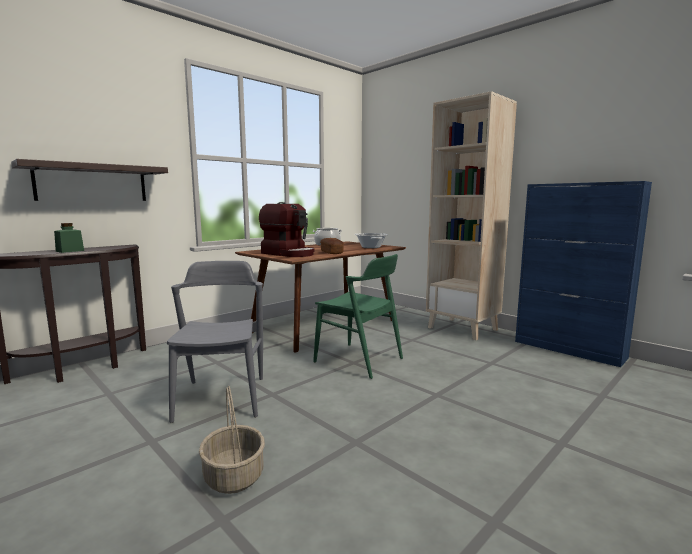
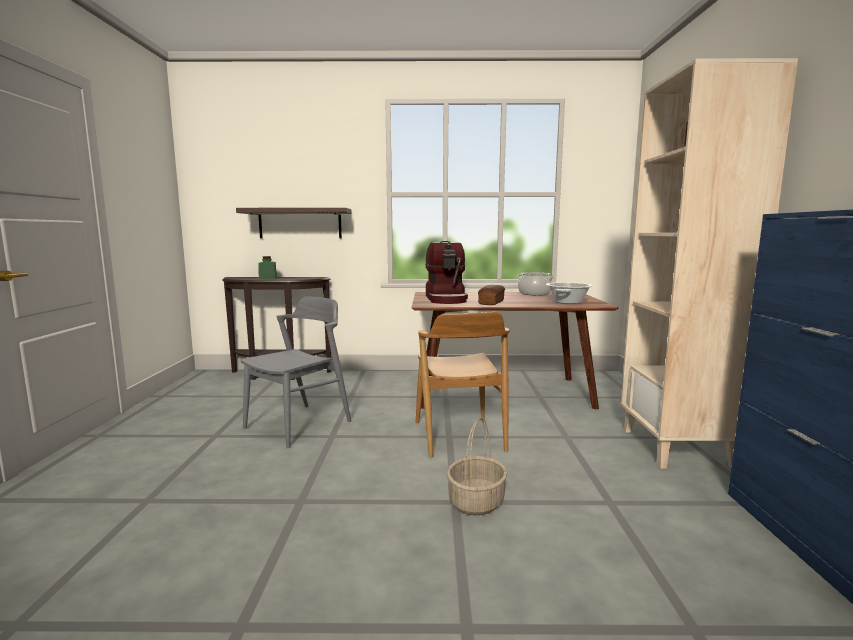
camera: 45 degrees right, 0 degrees up
(234, 476) = (200, 479): basket -> basket (476, 502)
(359, 360) = (458, 436): green chair -> brown chair

